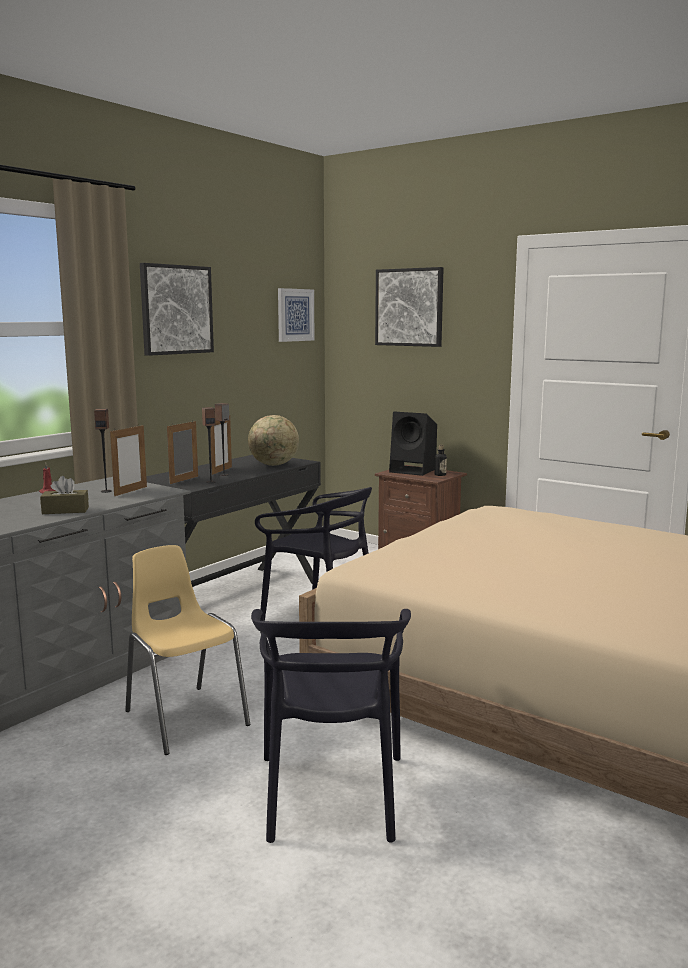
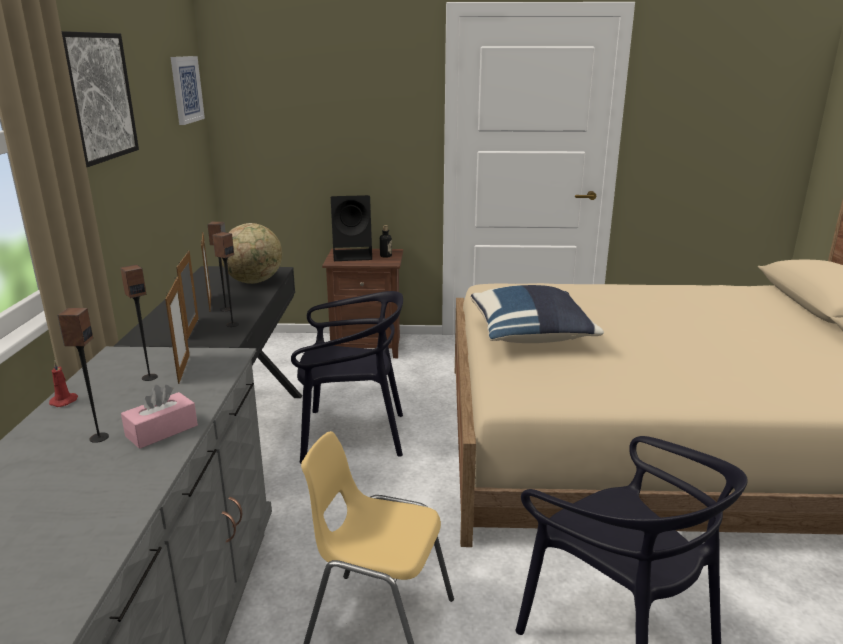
camera: 35 degrees left, 10 degrees up
(34, 507) = (98, 437): none -> speaker
(65, 510) = (162, 431): brown tissue box -> pink tissue box
(409, 307) = (321, 78): picture -> none
(452, 540) = (531, 336): none -> blue pillow

